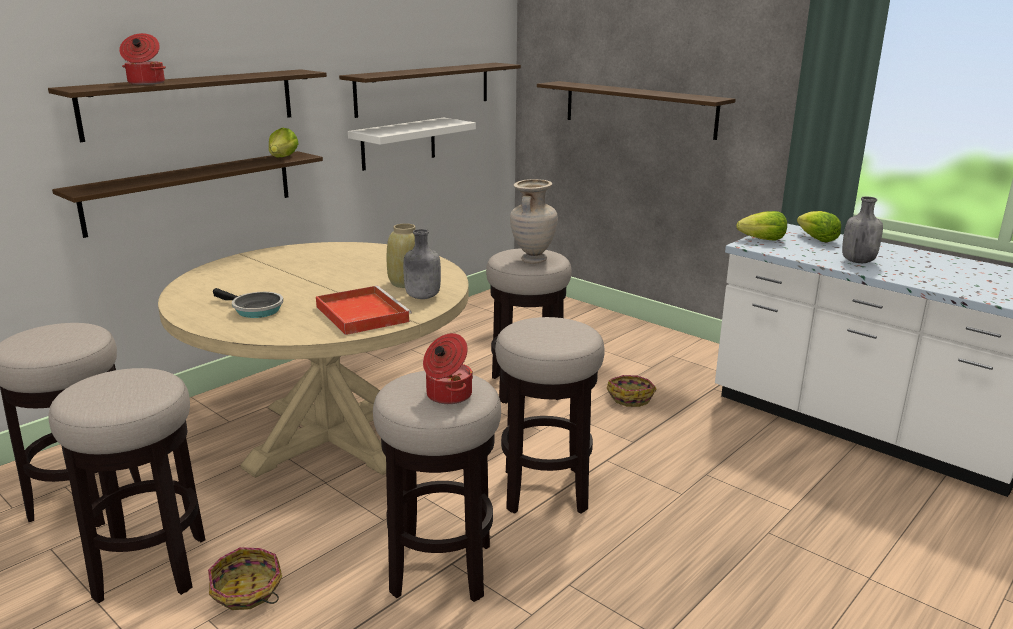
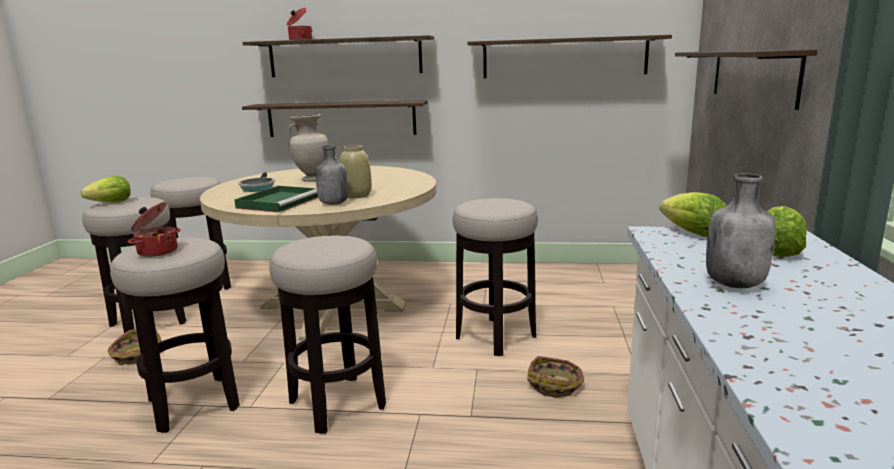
camera: 55 degrees right, 5 degrees down
(283, 158) = (400, 101): lettuce -> lettuce (111, 203)
(361, 313) = (279, 202): red tray -> green tray
(398, 143) = (530, 105): white shelf -> none
(532, 260) = (486, 206): beige vase -> beige vase (312, 180)

